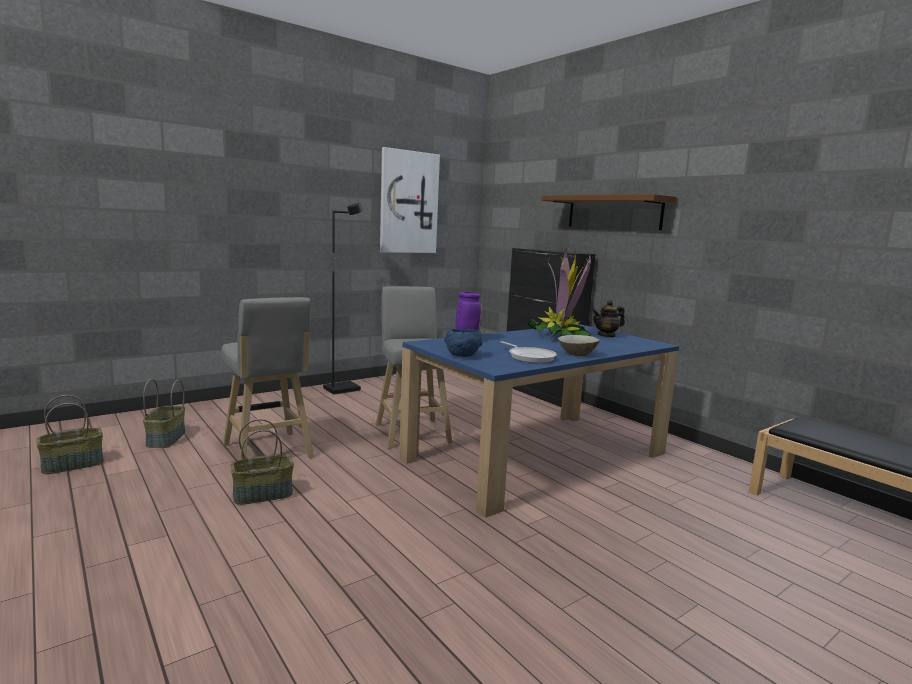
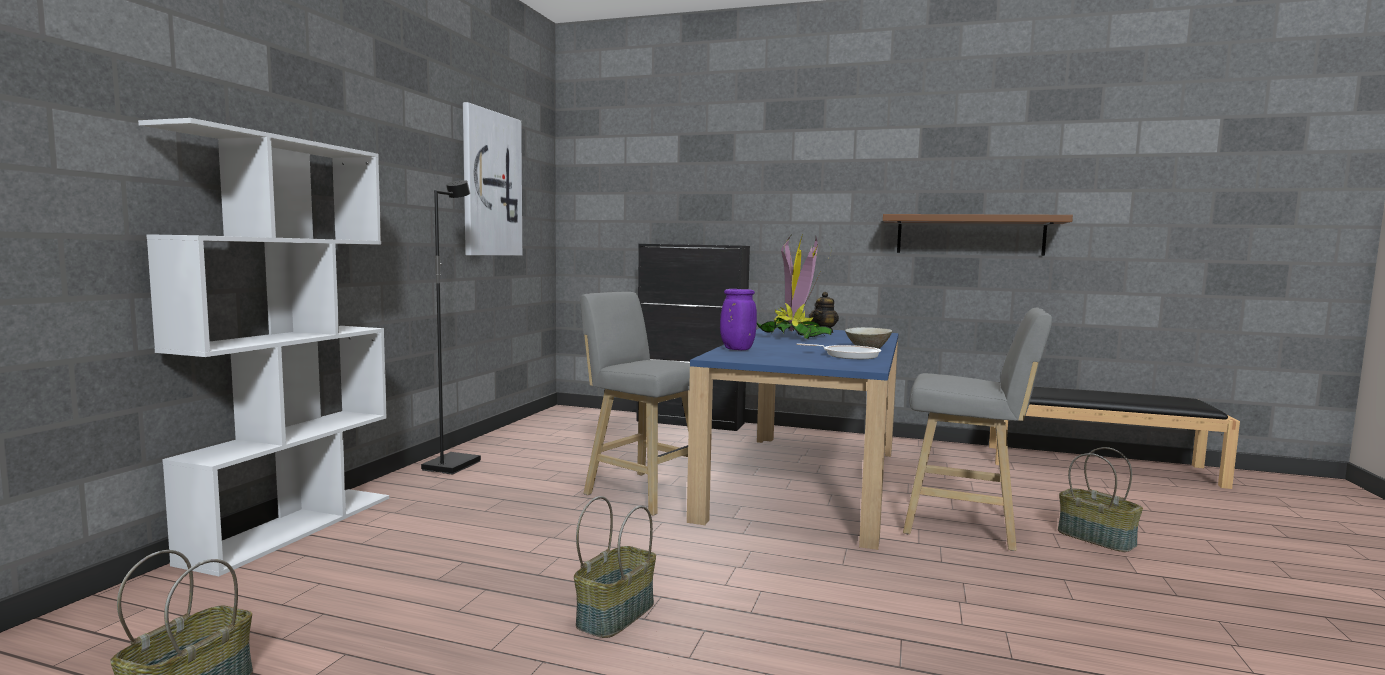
camera: 35 degrees left, 5 degrees down
(166, 439) = (303, 600): basket -> basket (1097, 538)
(220, 404) = (293, 527): none -> white bookcase
(268, 453) = (514, 566): grey stool -> grey stool (966, 526)
(463, 356) = (797, 362): blue bowl -> none
(613, 212) = (768, 198): brown shelf -> brown shelf (969, 235)

